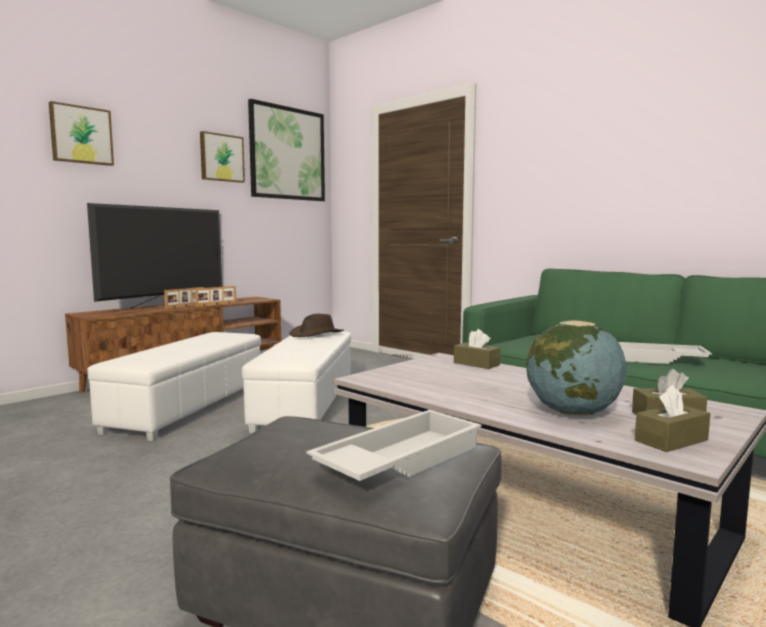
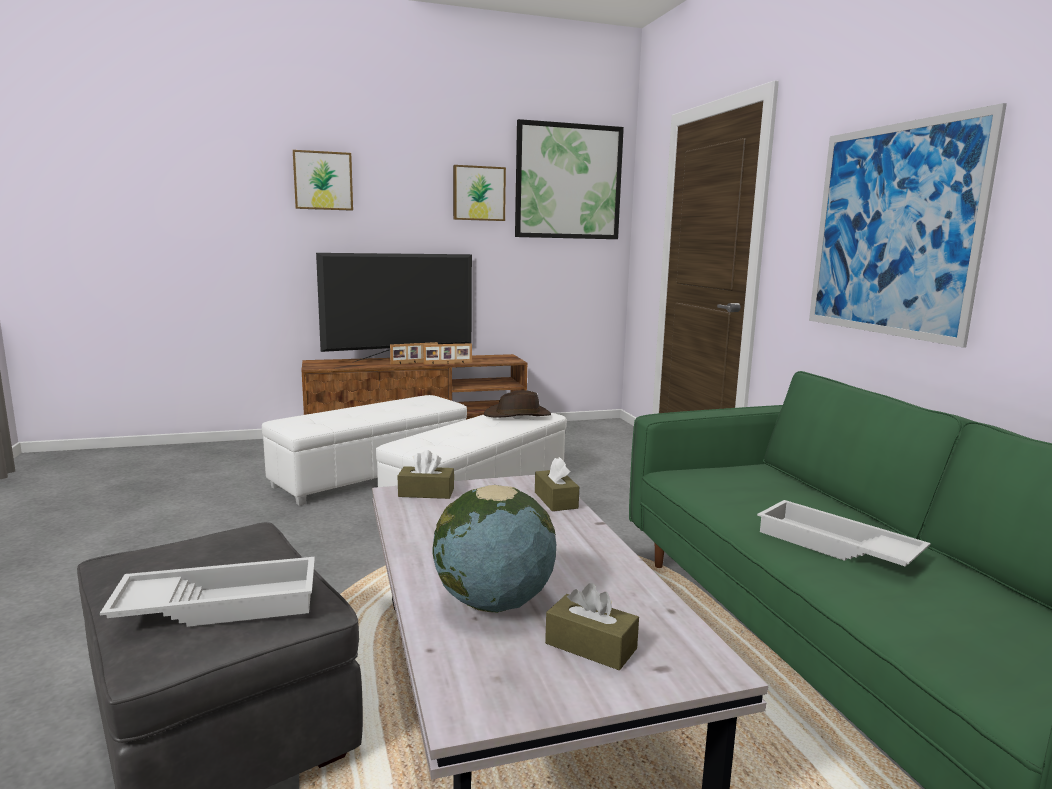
camera: 30 degrees right, 5 degrees up
(586, 176) = (892, 230): none -> picture
(671, 440) = (508, 680): brown tissue box -> brown tissue box (426, 493)

